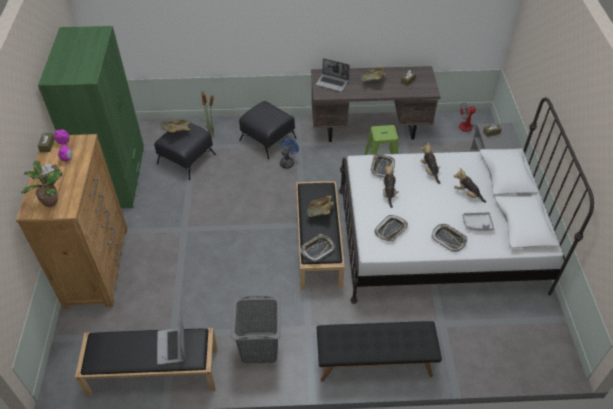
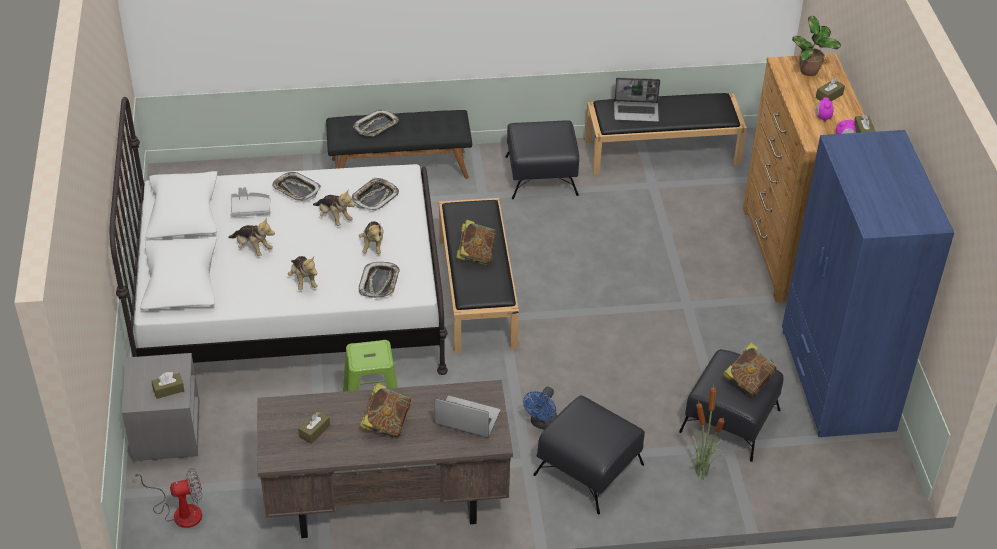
camera: 175 degrees right, 5 degrees down
(117, 177) = (836, 381): green wardrobe -> blue wardrobe
(172, 347) = (636, 112): laptop -> laptop turned 105 degrees clockwise
(259, 348) = (542, 176): grey laundry basket -> black ottoman
(317, 249) = (476, 211): tray -> tray (376, 126)
(417, 215) = (334, 217): none -> plush toy

